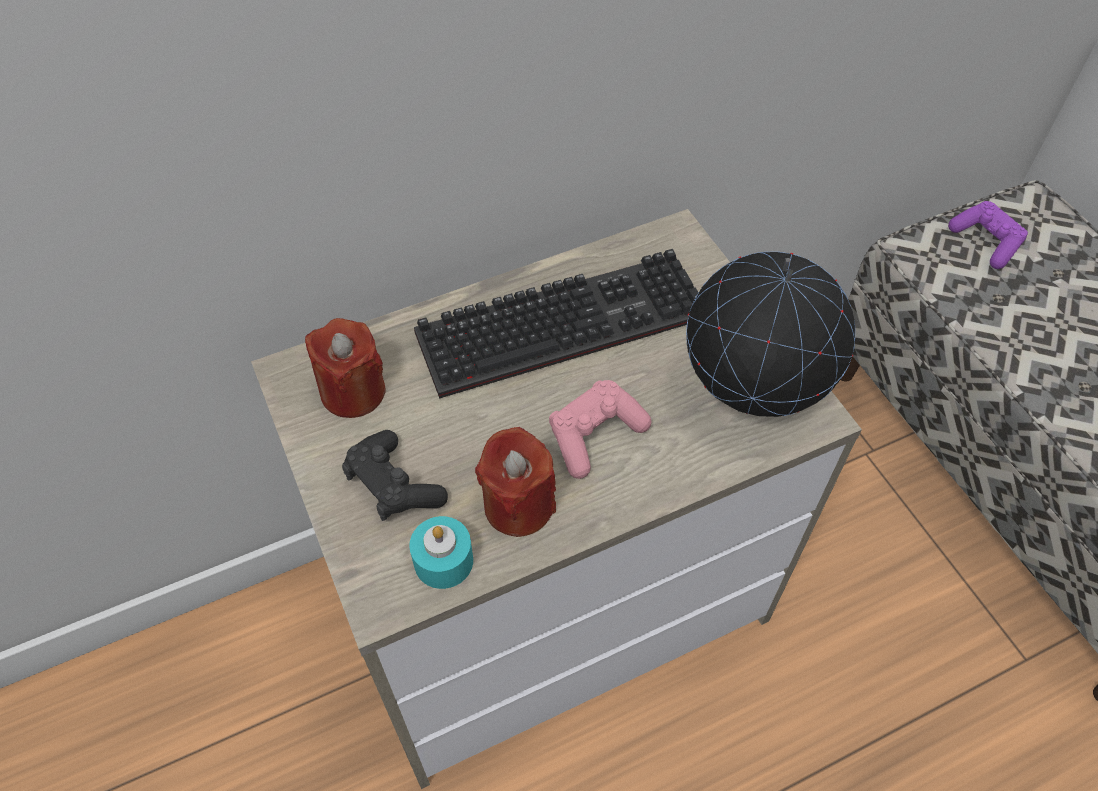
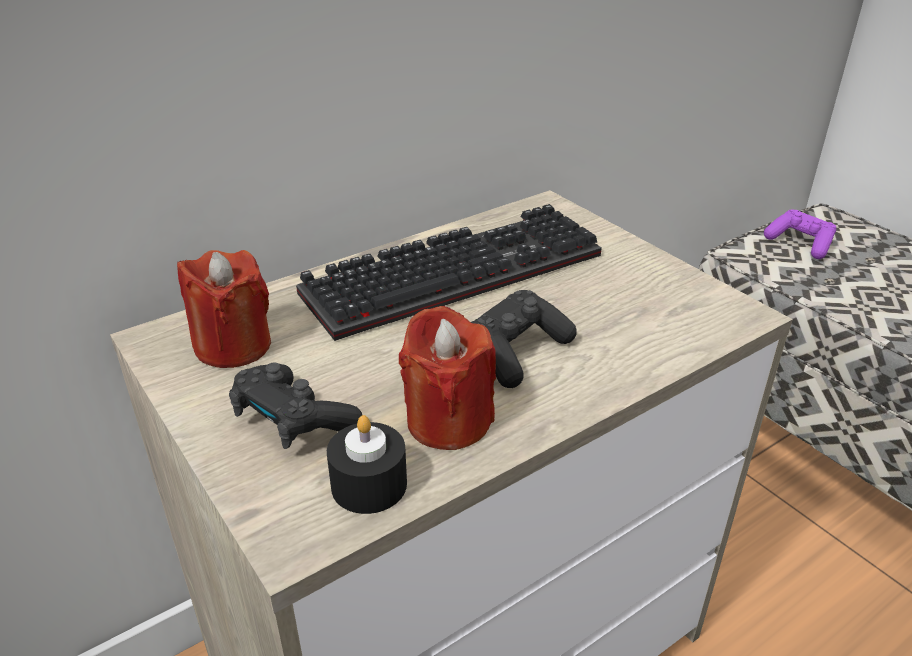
camera: 10 degrees left, 20 degrees down
(443, 561) = (369, 485): turquoise candle -> black candle
(594, 435) = (517, 353): pink game controller -> black game controller
(751, 395) = (669, 305): globe -> none

